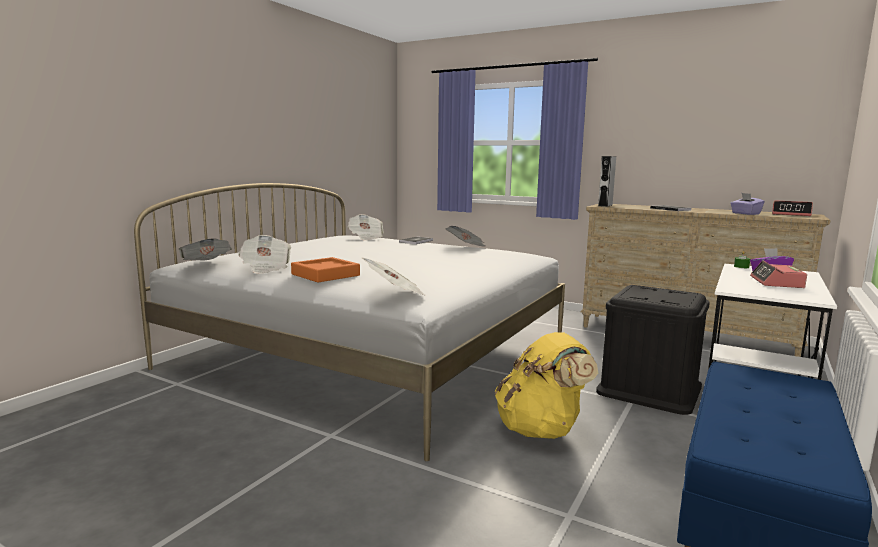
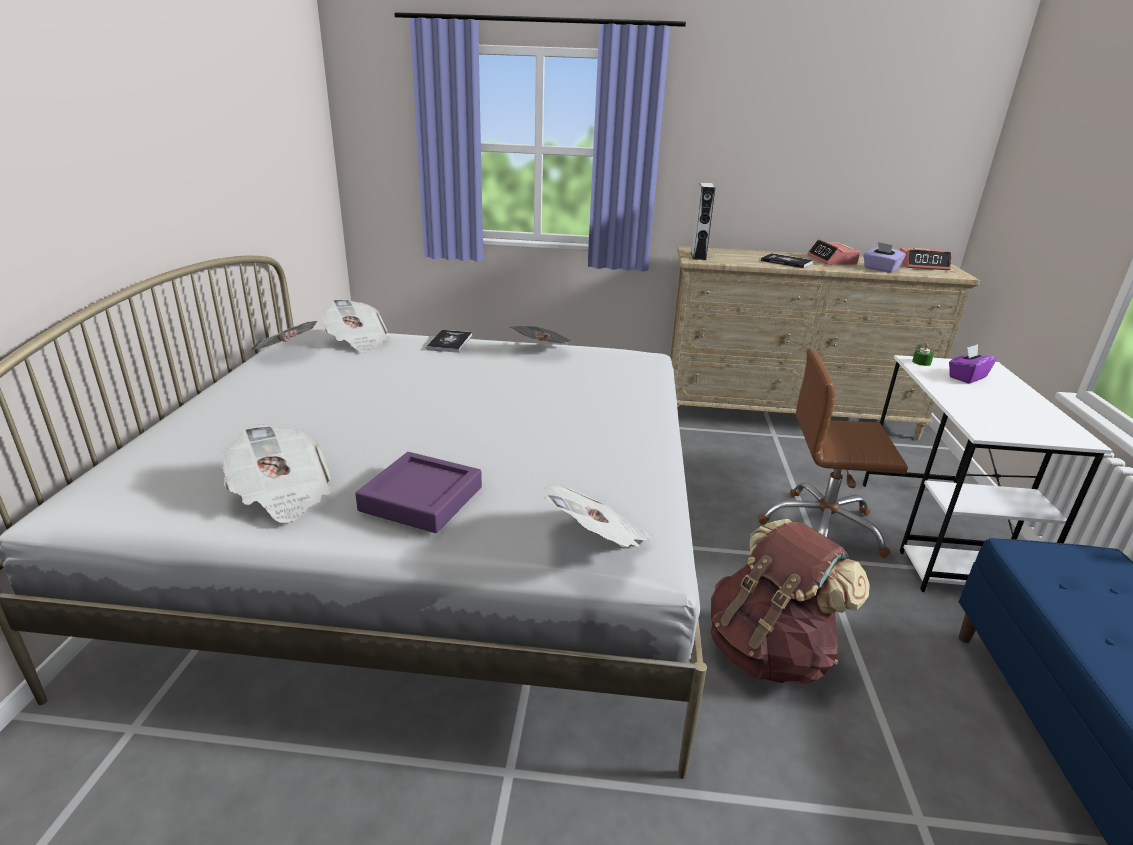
camera: 25 degrees left, 15 degrees up
(206, 264) = (139, 503): newspaper -> newspaper (286, 353)
(325, 275) = (421, 499): orange tray -> purple tray
(541, 429) = (769, 651): yellow backpack -> brown backpack
(649, 389) = (822, 529): black storage box -> brown office chair
(776, 282) = (999, 400): alarm clock -> alarm clock (832, 260)

